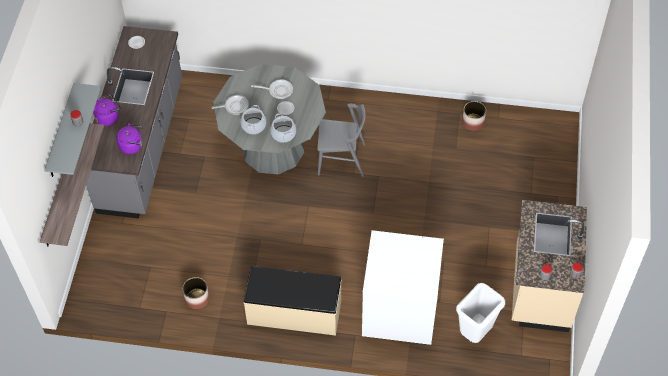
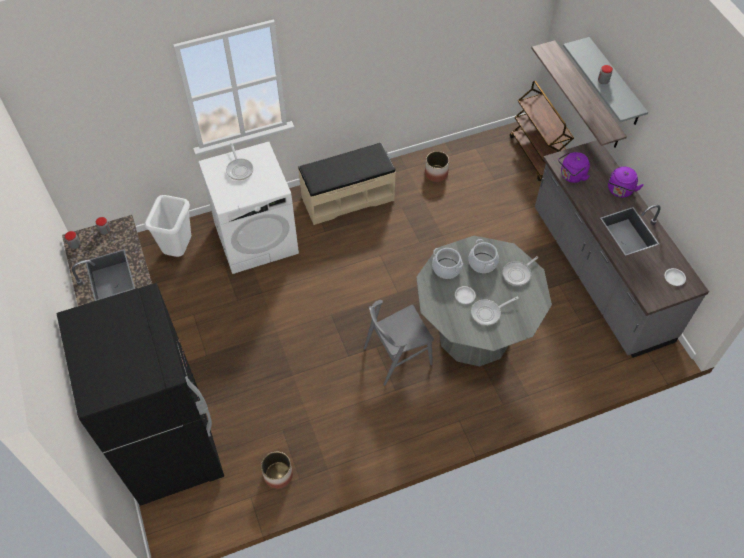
camera: 150 degrees right, 0 degrees up
(92, 272) = (537, 155): none -> brown cart
(403, 274) = (239, 169): none -> frying pan
(542, 172) = (171, 447): none -> black fridge

